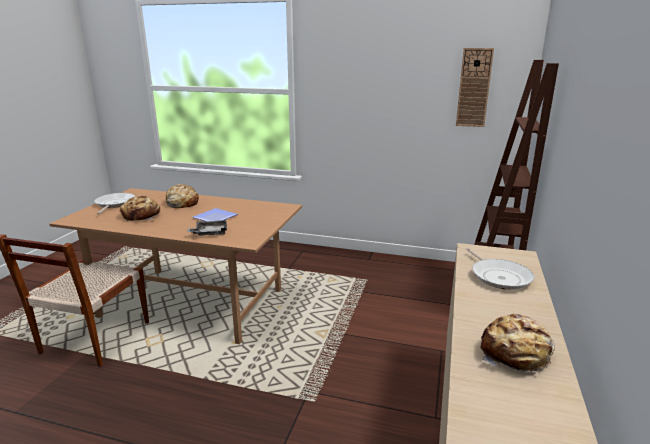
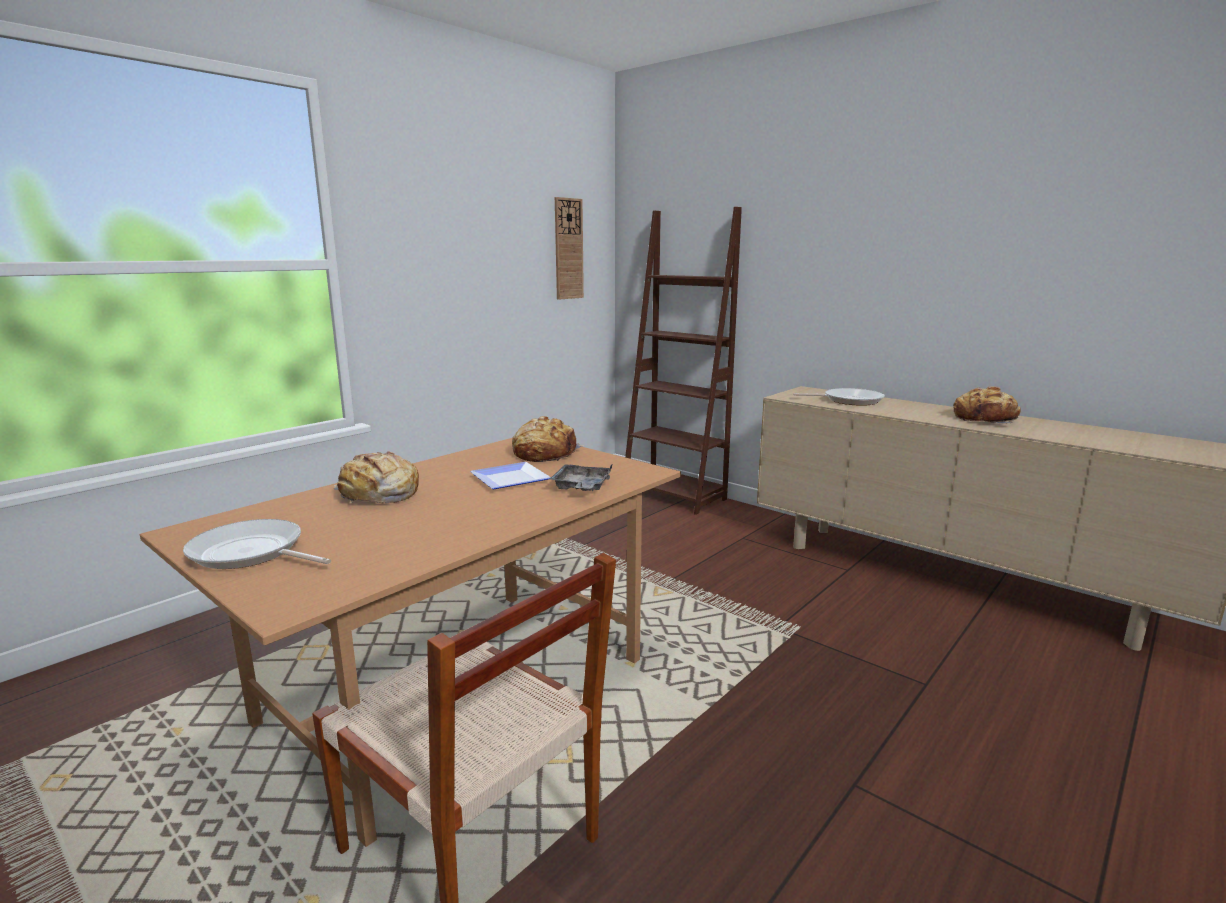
camera: 65 degrees left, 5 degrees down
(142, 216) = (402, 529): bread -> bread (544, 453)

